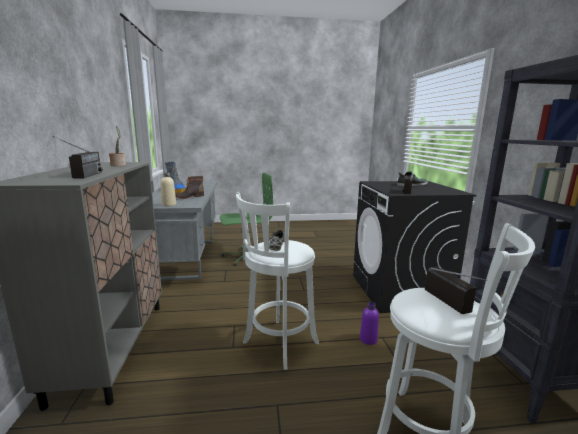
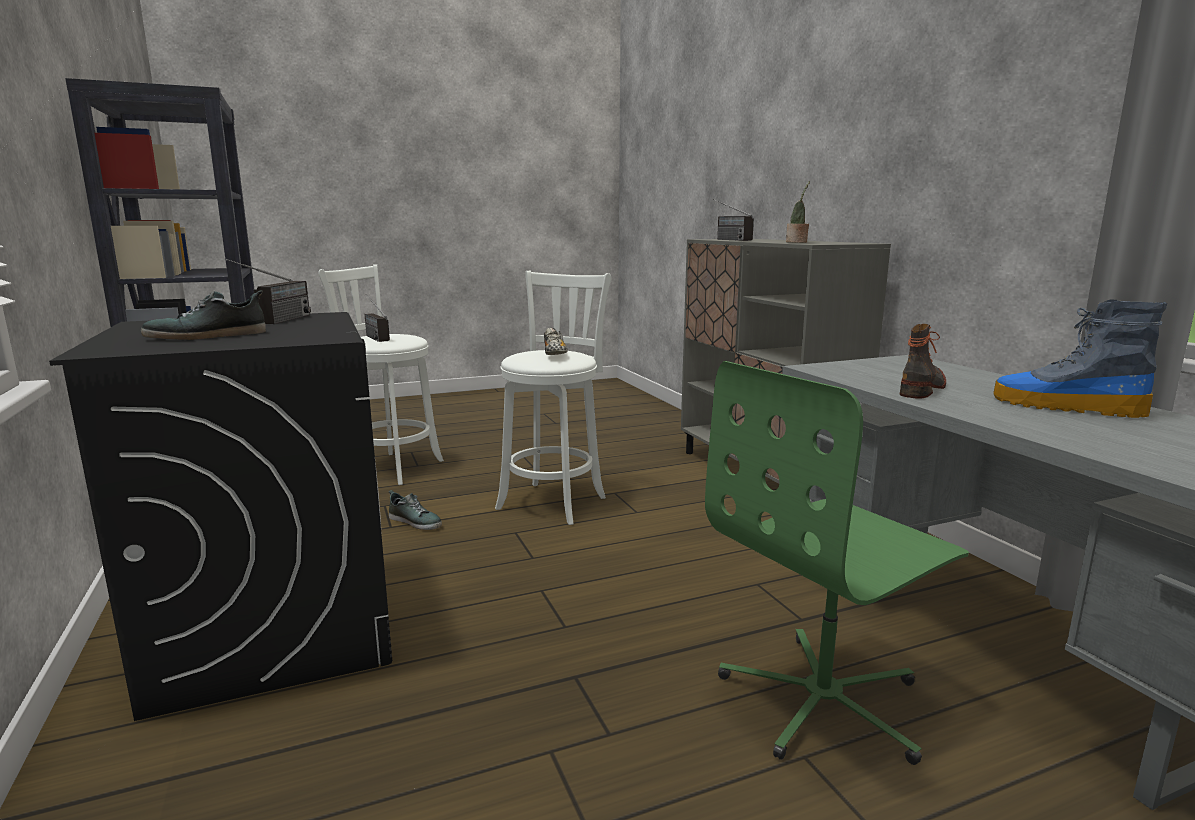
camera: 165 degrees right, 0 degrees up
(169, 205) = (869, 365): beige bottle -> none
(368, 339) = (415, 521): purple bottle -> shoe

